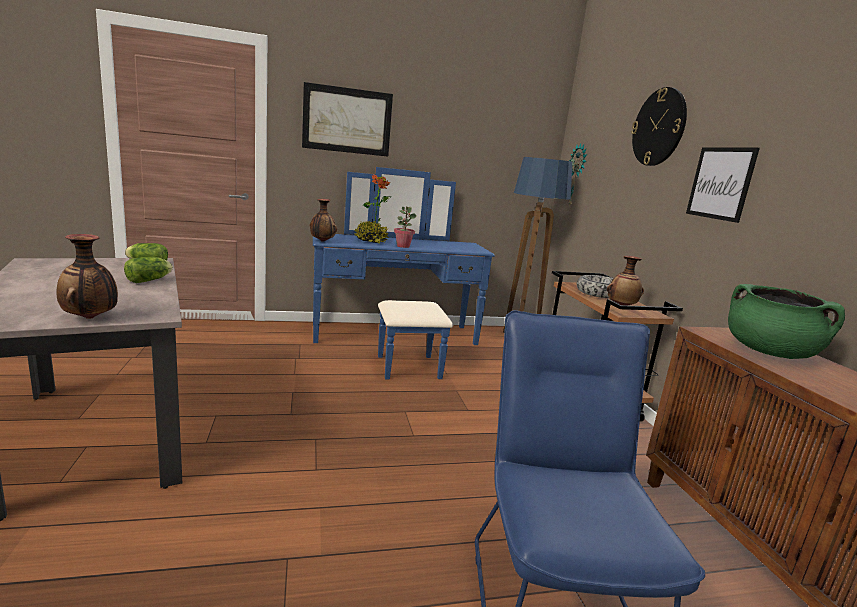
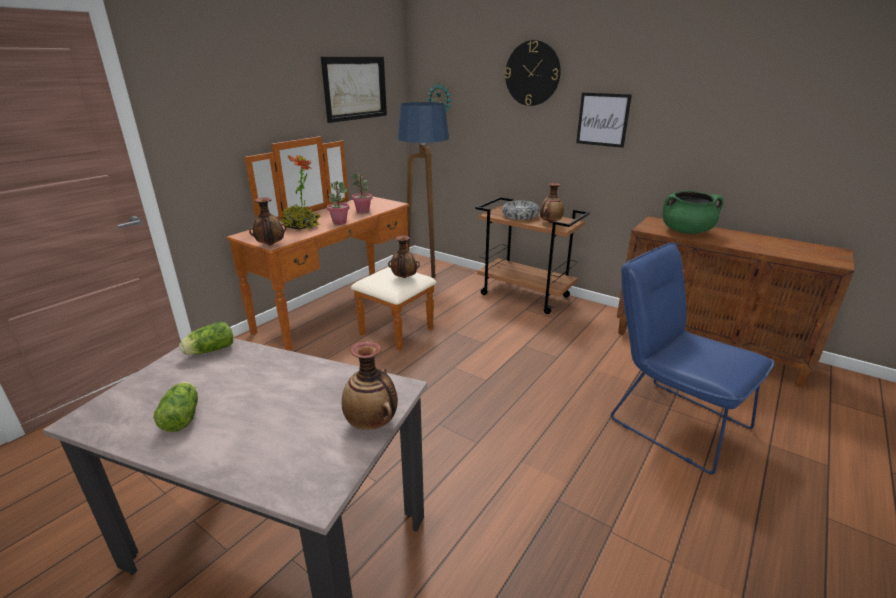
camera: 40 degrees left, 10 degrees up
(150, 280) = (279, 364): lettuce -> lettuce (183, 416)
(347, 120) = (227, 96): picture -> picture (355, 88)
(398, 341) = (350, 313): blue dresser -> brown dresser
(421, 309) = (404, 278): none -> vase
(440, 247) = (363, 211): none -> potted plant

